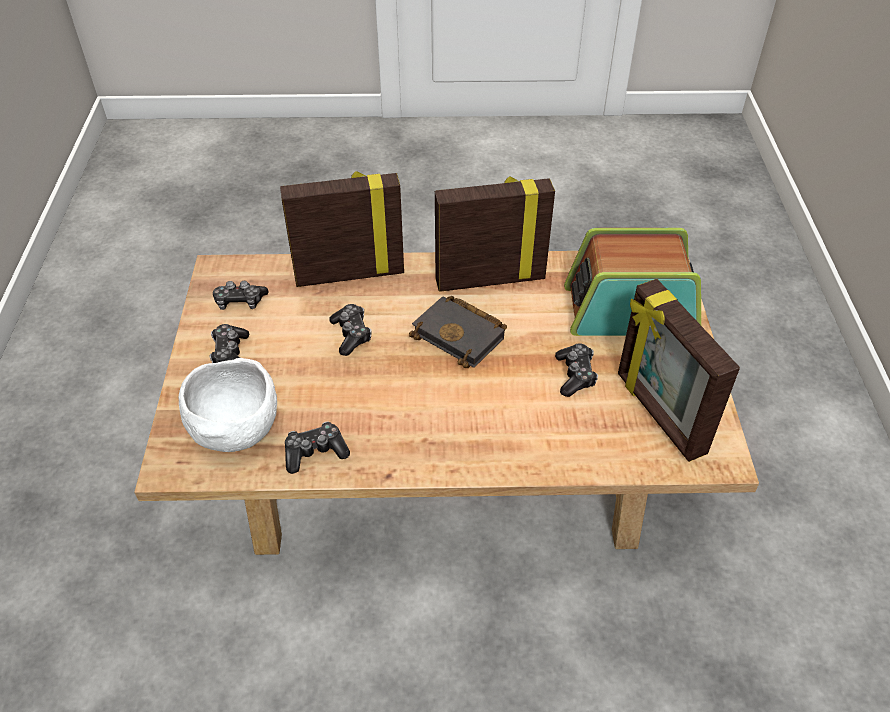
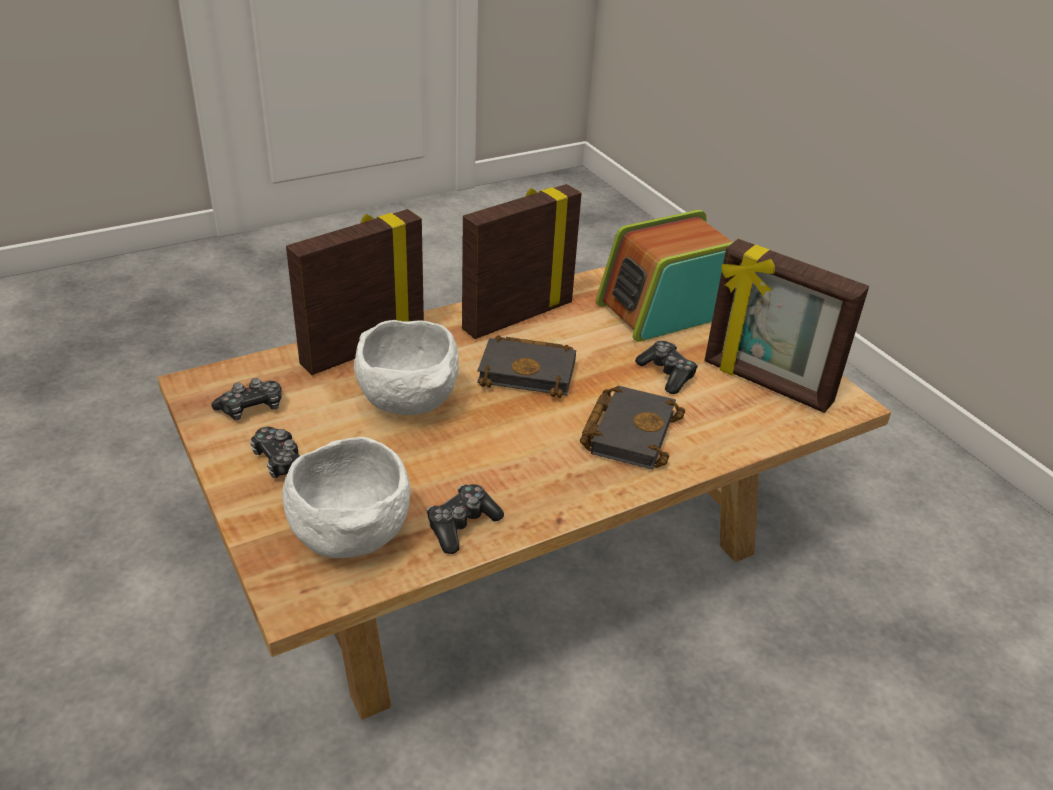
camera: 30 degrees left, 10 degrees down
(351, 334) = (411, 403): game controller -> white bowl
(501, 418) = (628, 431): none -> black book

